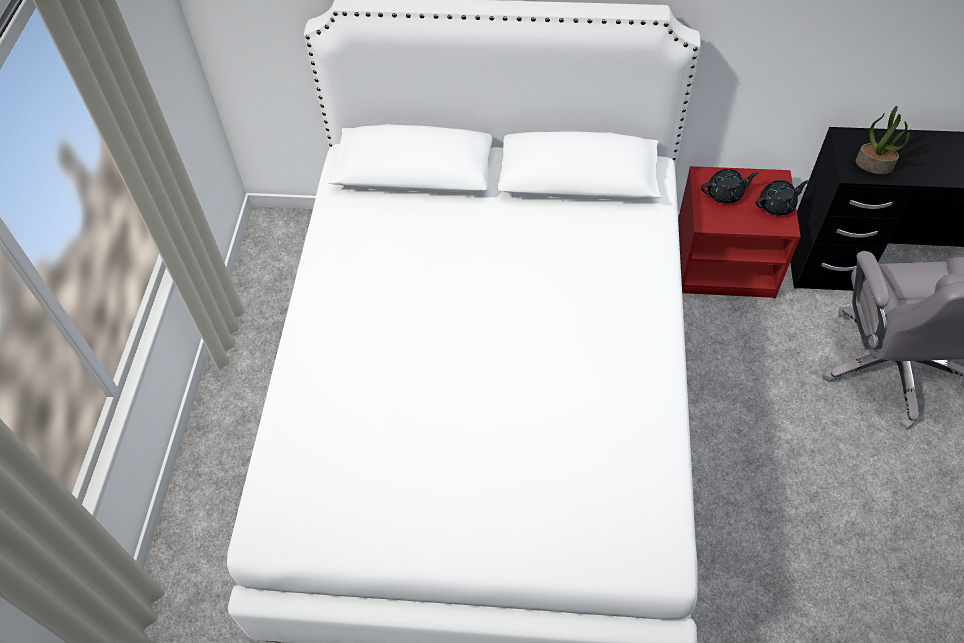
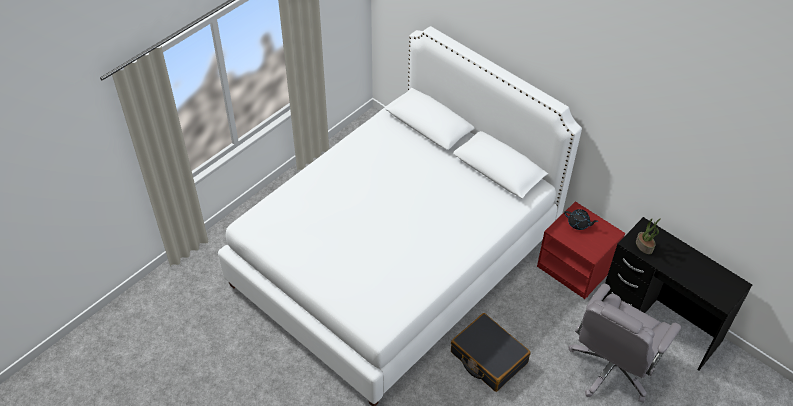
camera: 35 degrees right, 5 degrees down
(743, 467) = (488, 358): none -> black suitcase
(777, 205) = (599, 244): black teapot -> none

